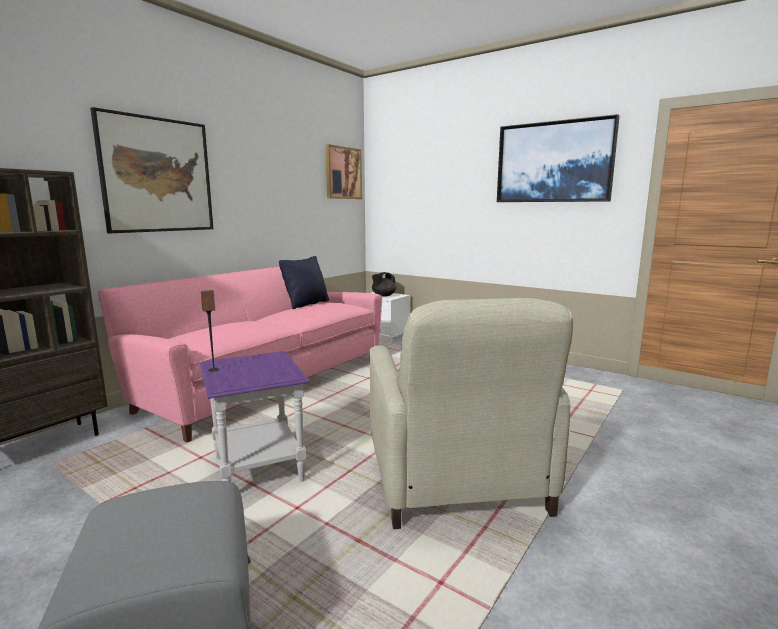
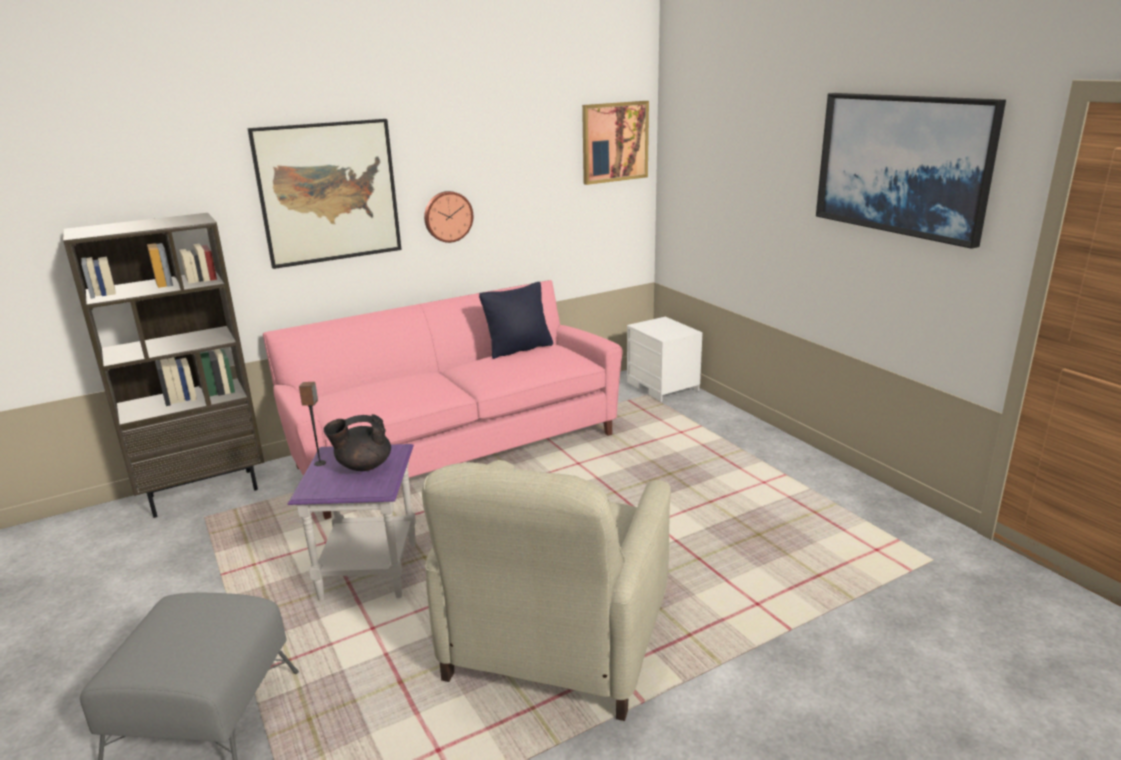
camera: 25 degrees right, 10 degrees up
(244, 208) = (447, 216): none -> wall clock
(383, 295) = (661, 330): black teapot -> black teapot (363, 466)

